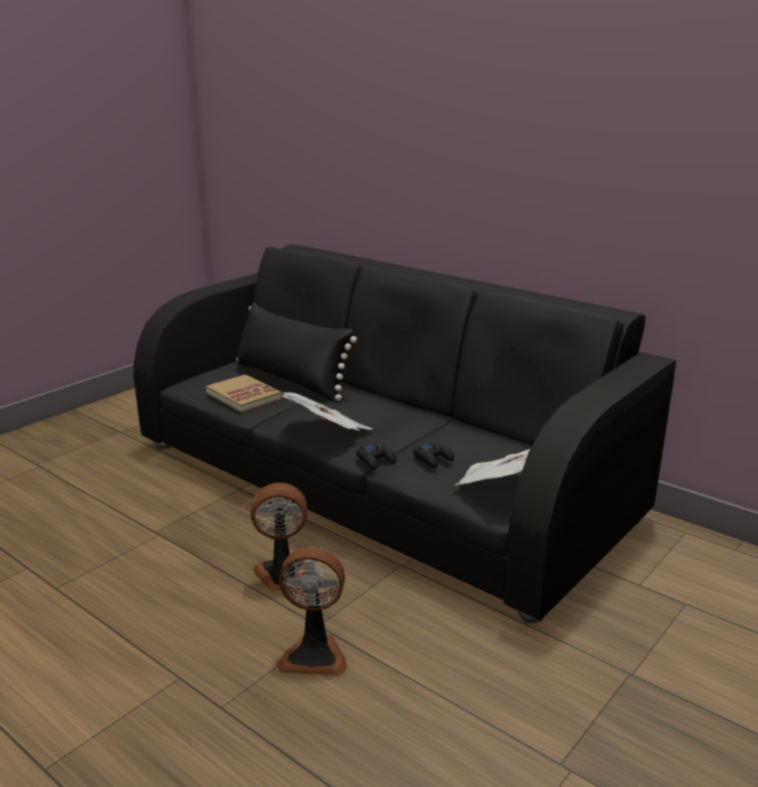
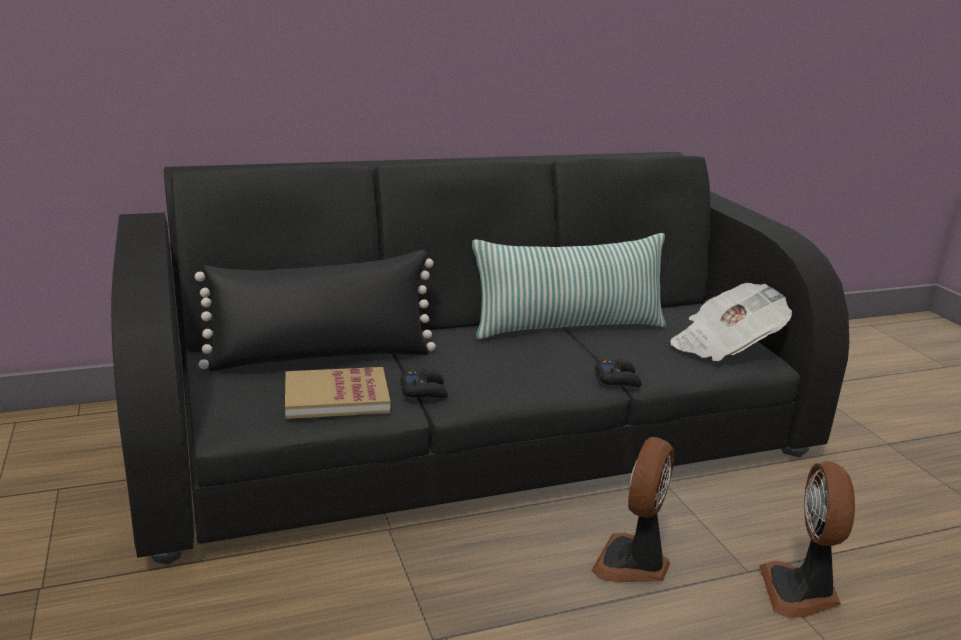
camera: 60 degrees left, 0 degrees up
(314, 654) = (801, 592): fan -> fan turned 150 degrees clockwise
(328, 433) = (518, 382): newspaper -> none
(433, 459) = (641, 353): black game controller -> black game controller (424, 390)
(444, 427) = (568, 327): none -> pillow

